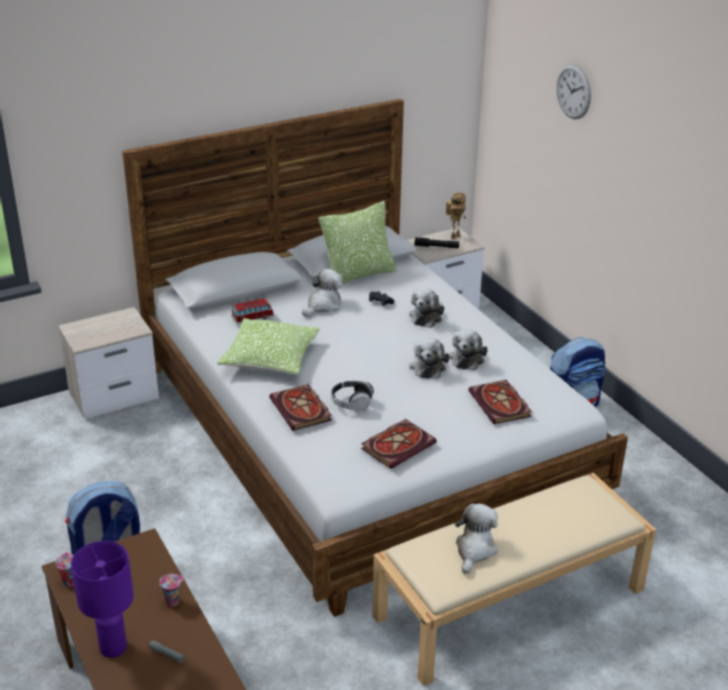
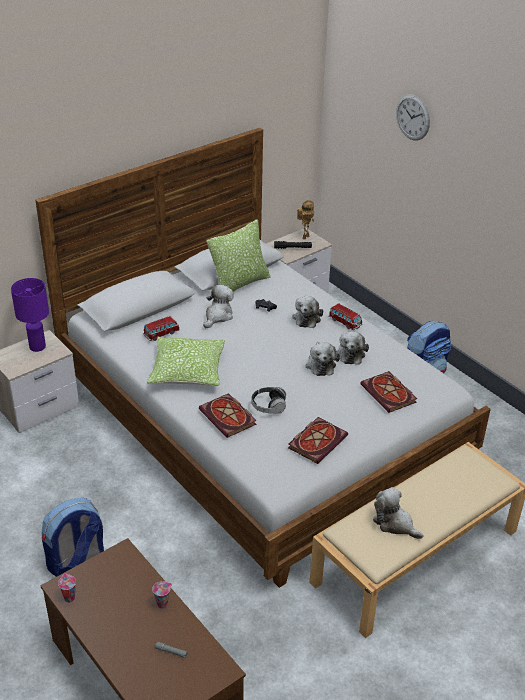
camera: 10 degrees left, 5 degrees up
(113, 647) = (124, 651): purple table lamp -> purple table lamp (37, 346)
(470, 325) = (345, 322): none -> toy car
(474, 550) = (395, 523): plush toy -> plush toy turned 60 degrees counterclockwise

